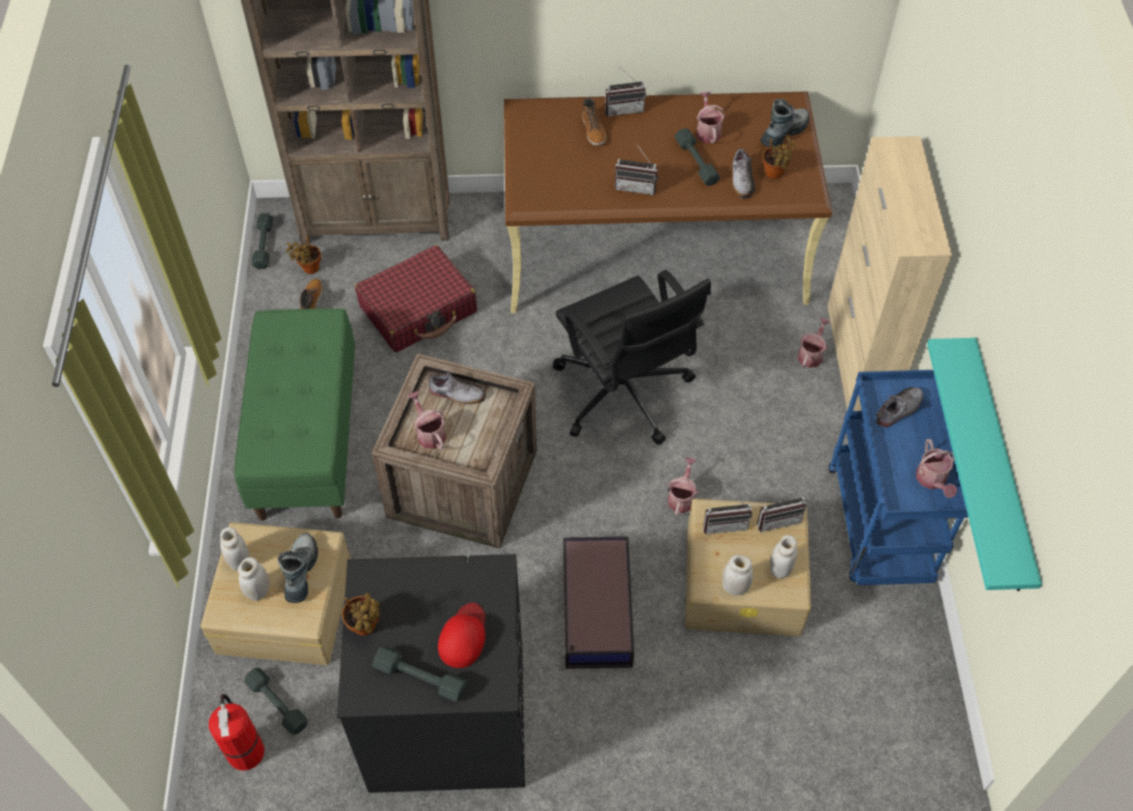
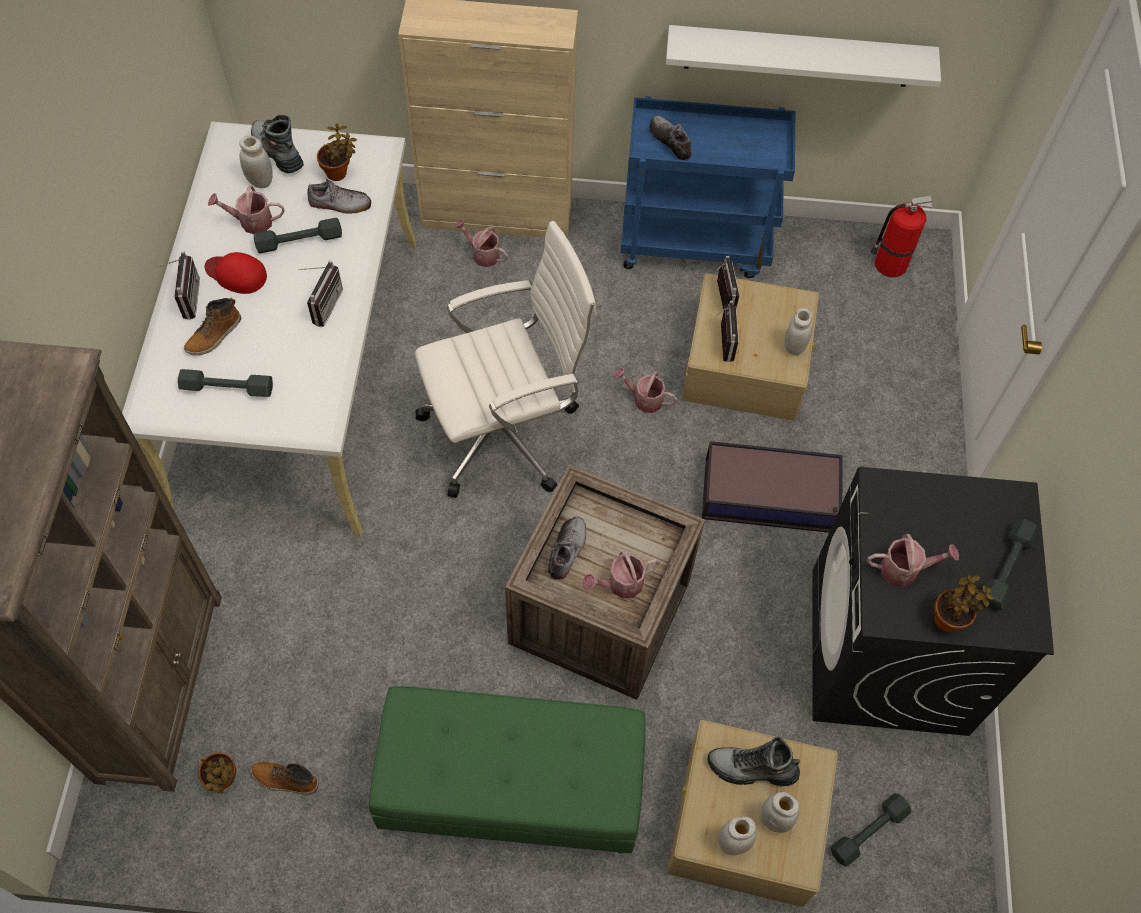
camera: 85 degrees left, 5 degrees up
(245, 750) = (923, 868): fire extinguisher -> fire extinguisher (889, 264)
(263, 245) = (161, 845): grey dumbbell -> grey dumbbell (227, 388)
(418, 309) = (330, 642): red suitcase -> none
(463, 636) = (958, 524): red cap -> red cap (236, 274)
(593, 130) = (214, 335): boot -> boot turned 135 degrees clockwise
(624, 395) = (505, 433): black office chair -> white office chair
(655, 248) = (299, 370): brown desk -> white desk
(780, 569) = (776, 307): white jar -> white jar (260, 181)
(932, 480) = (753, 135): watering can -> watering can (905, 569)
(999, 468) = (798, 56): turquoise shelf -> white shelf

